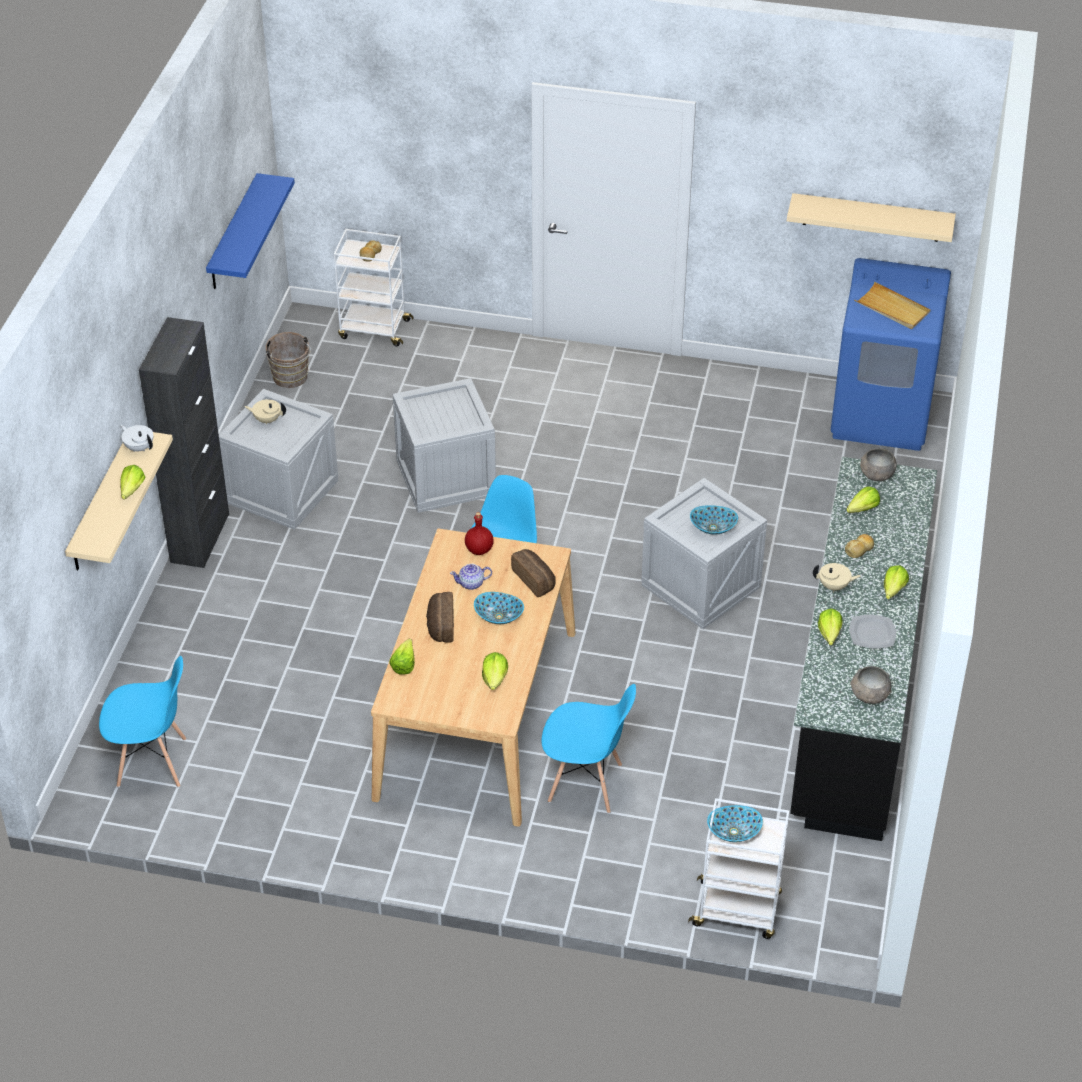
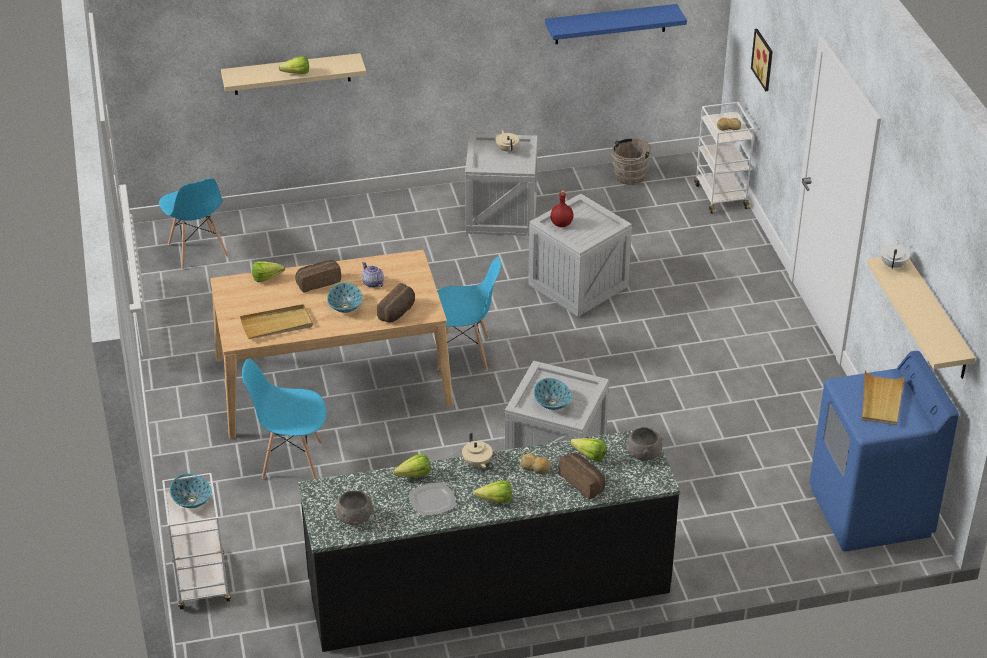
camera: 65 degrees right, 5 degrees down
(139, 447) = (342, 62): white teapot -> white teapot (893, 265)
(200, 538) = (425, 196): black cabinet -> none
(396, 160) = (764, 59): none -> picture
(479, 549) = (413, 275): red bottle -> red bottle (561, 224)
(495, 679) = (277, 324): lettuce -> beige tray
(586, 784) = (291, 460): blue chair -> blue chair turned 105 degrees clockwise
(896, 525) = (583, 482): none -> bread

